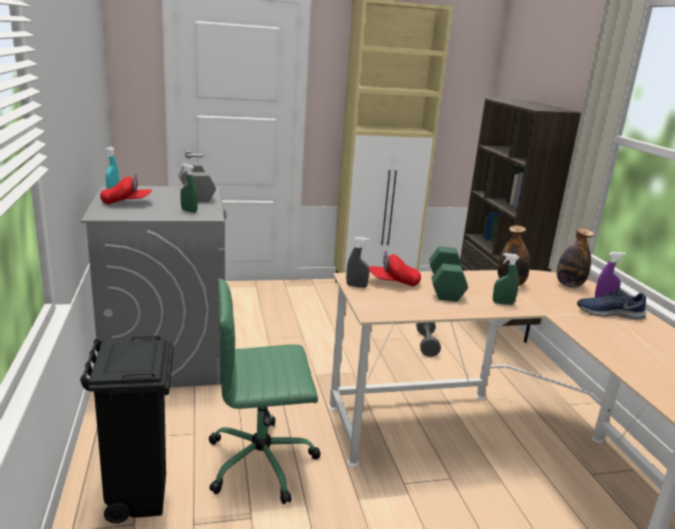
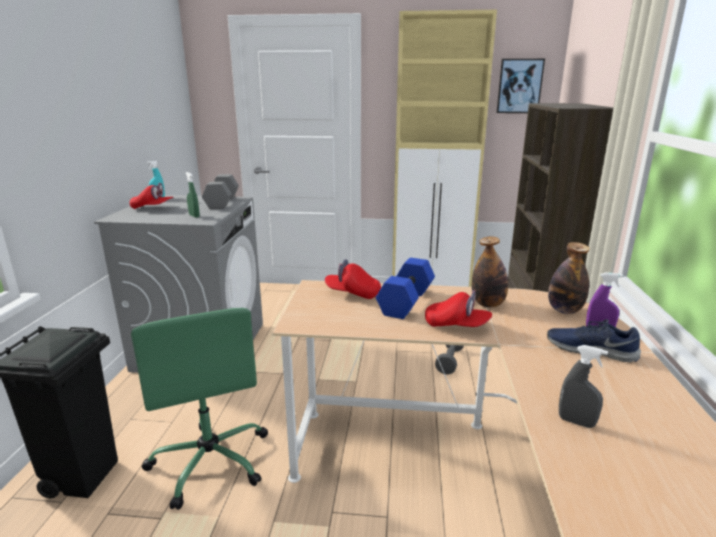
camera: 20 degrees right, 0 degrees up
(263, 462) = (211, 461): green office chair -> green office chair turned 120 degrees counterclockwise
(356, 286) = (309, 294): grey spray bottle -> grey spray bottle (576, 422)
(446, 287) = (407, 302): green dumbbell -> blue dumbbell
(459, 76) = (519, 86): none -> picture
(503, 303) = (456, 325): green spray bottle -> red cap

